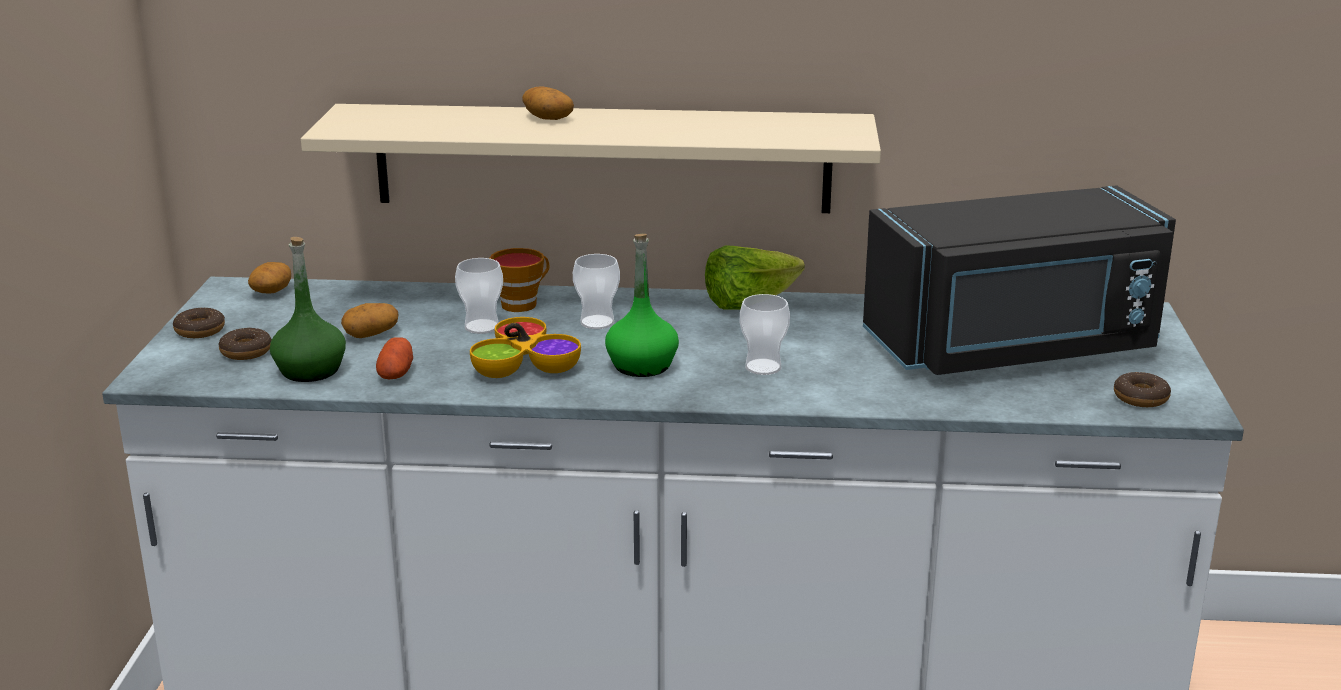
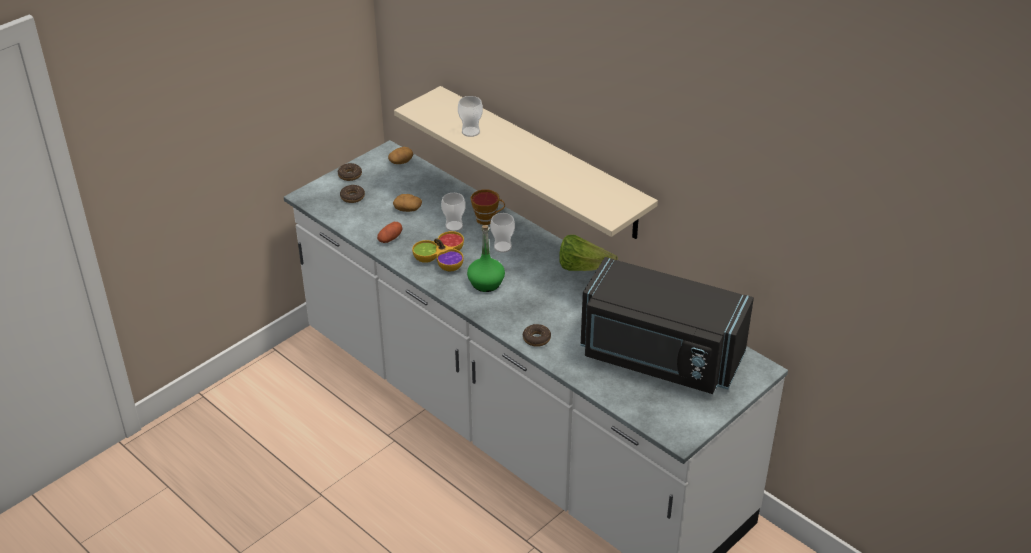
camera: 40 degrees right, 15 degrees up
(311, 370) = (362, 220): green bottle -> none
(547, 118) = (507, 137): potato -> none
(763, 367) = (533, 310): cup -> cup (470, 132)
(1140, 398) = (667, 417): donut -> donut (536, 339)

